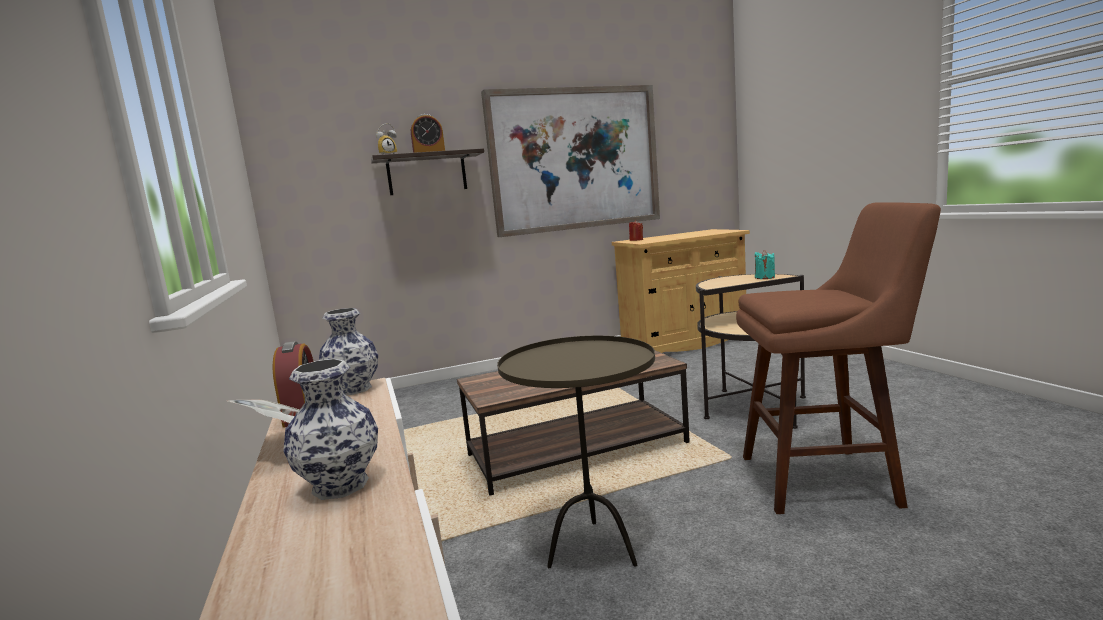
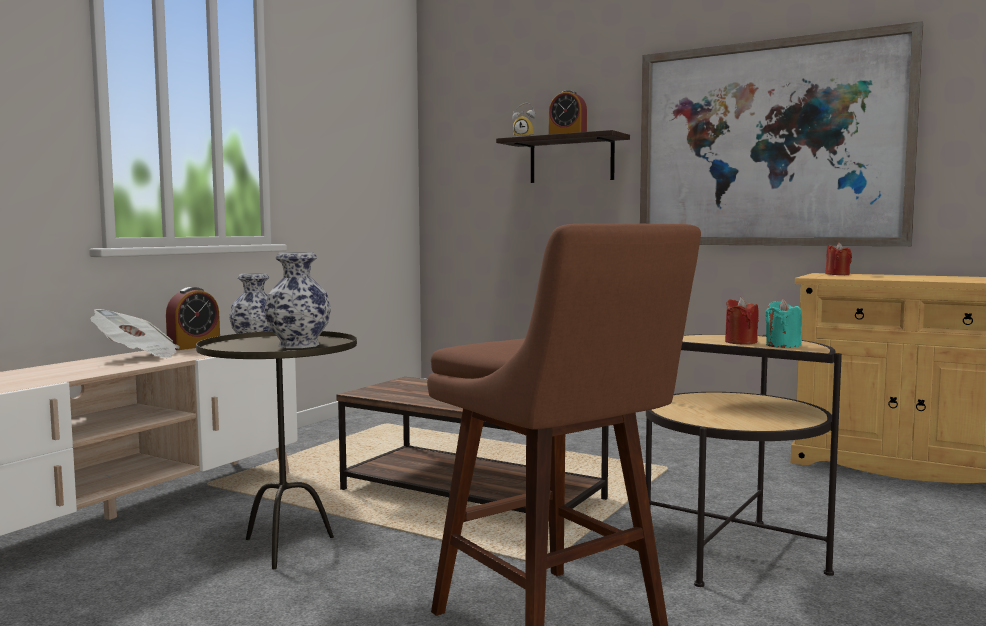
camera: 50 degrees right, 5 degrees down
(339, 485) = (71, 371): vase -> vase (299, 345)
(743, 281) = (740, 342): none -> red candle

